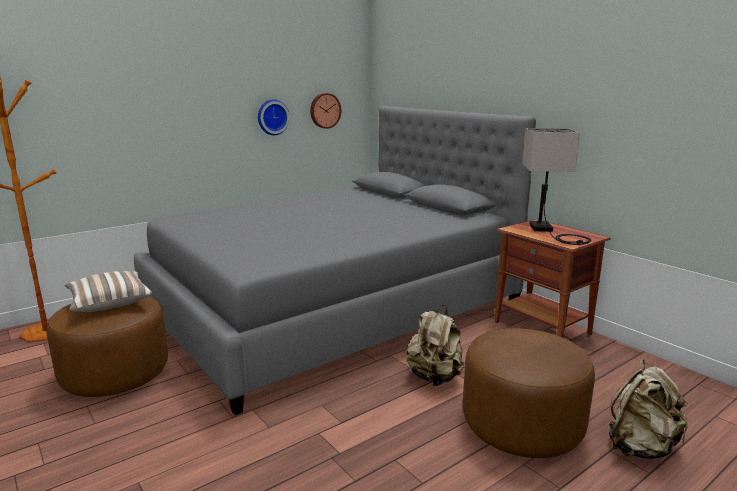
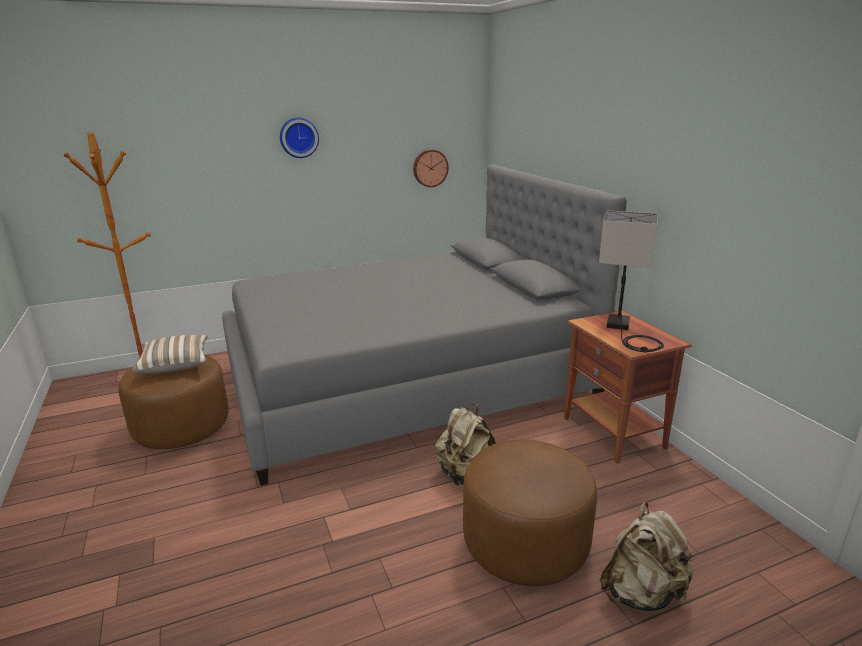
camera: 15 degrees right, 5 degrees up
(272, 117) = (370, 176): wall clock -> wall clock (298, 137)

